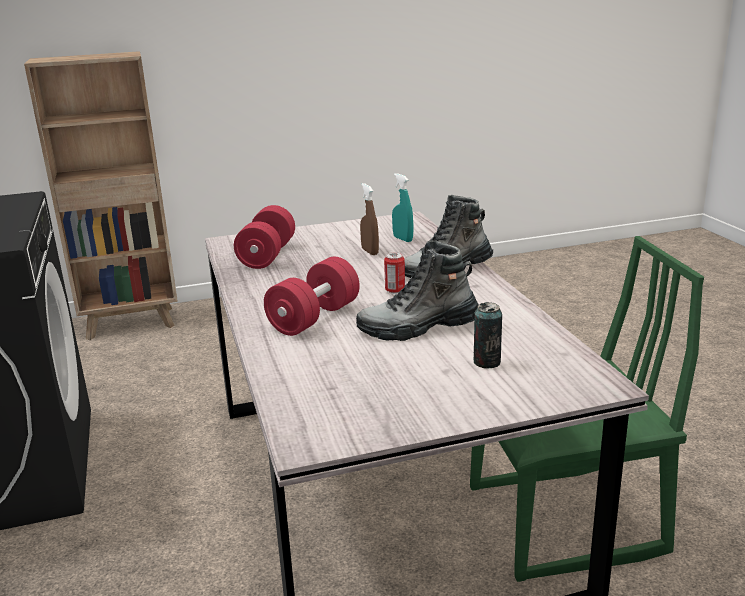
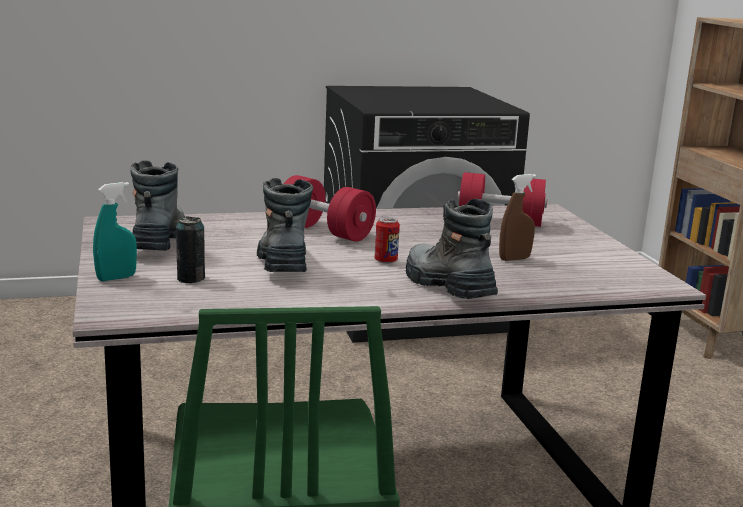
camera: 90 degrees right, 5 degrees down
(379, 396) = (159, 242): none -> boot
(403, 239) = (566, 276): turquoise spray bottle -> turquoise spray bottle (116, 278)

